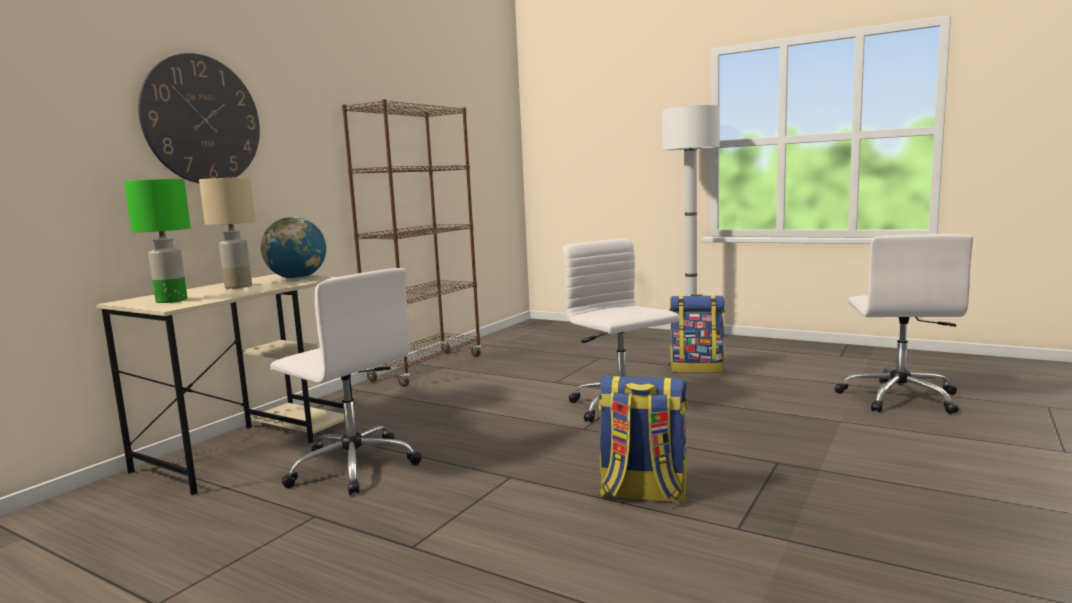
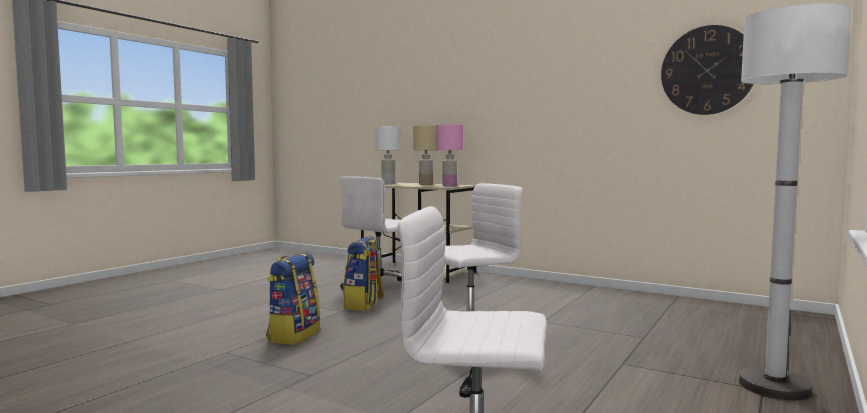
camera: 90 degrees right, 5 degrees down
(171, 300) = (388, 183): green table lamp -> white table lamp
(202, 120) = (450, 94): wall clock -> wall clock (707, 70)
(297, 278) = (449, 186): globe -> pink table lamp
(427, 368) = (579, 289): brown bookcase -> none
(697, 368) = (611, 376): backpack -> backpack (364, 305)

